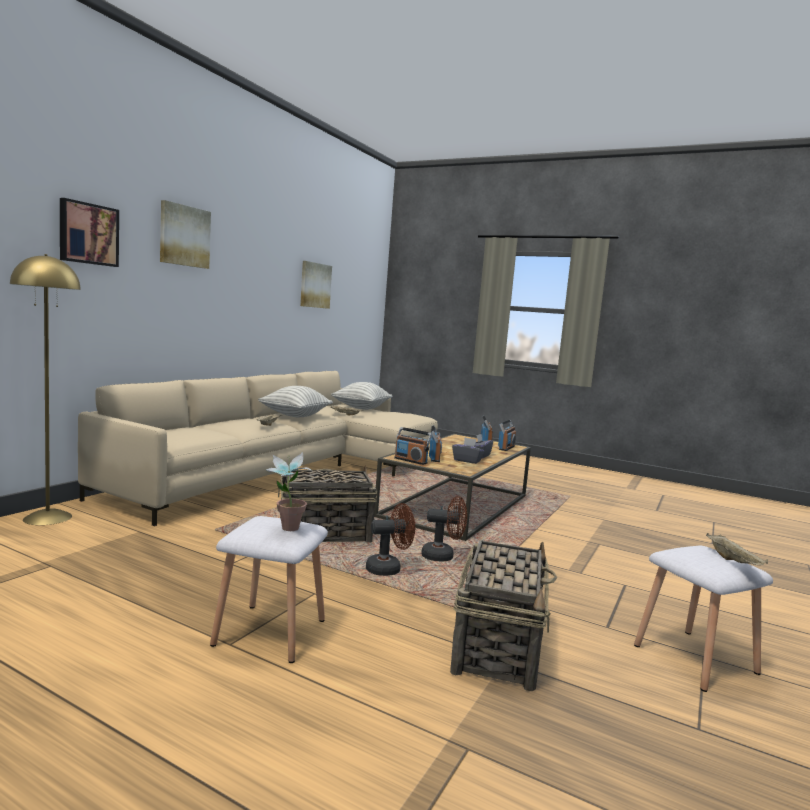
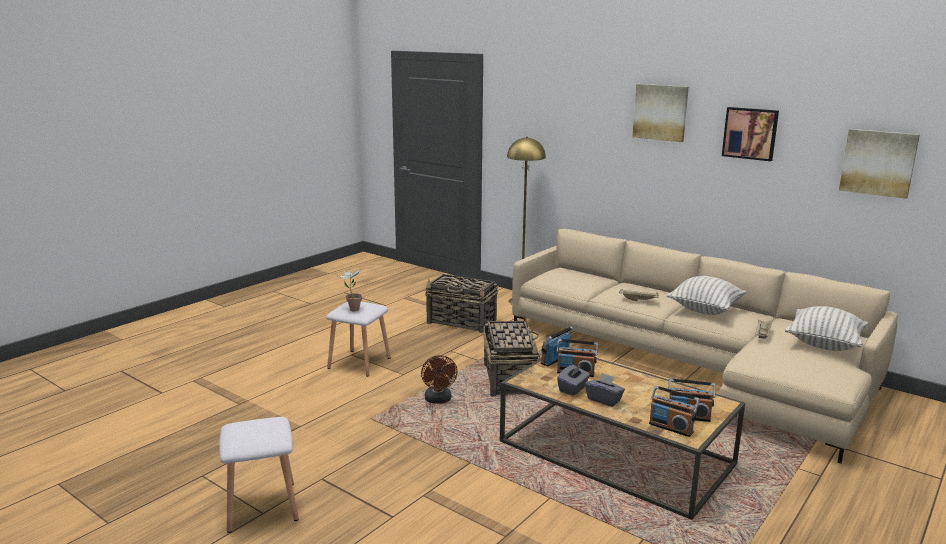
camera: 100 degrees right, 10 degrees up
(88, 234) = (578, 118): picture -> picture (750, 133)
(443, 556) = (463, 426): brown fan -> none
(498, 646) = (316, 426): basket -> basket (462, 322)
(734, 561) = (242, 438): beige tray -> none

